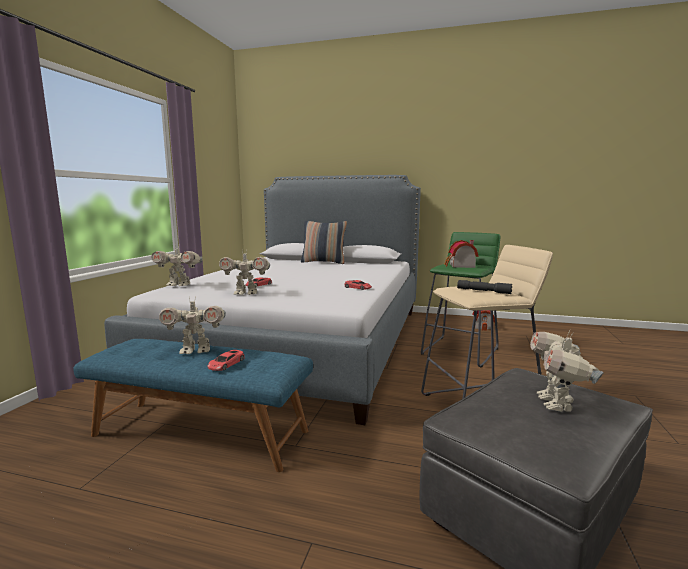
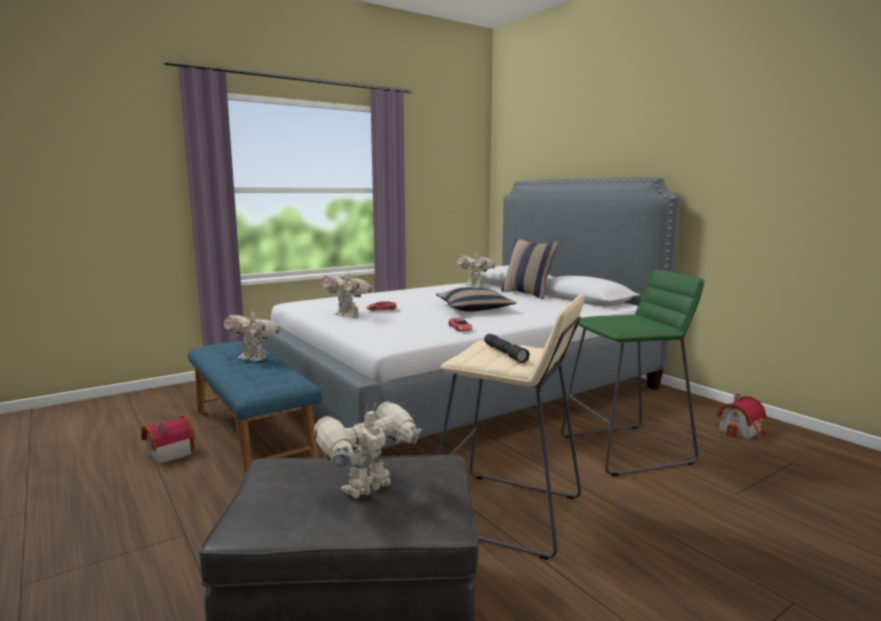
camera: 40 degrees right, 0 degrees up
(179, 285) = (321, 299): toy robot -> toy robot (475, 286)
(226, 364) = (246, 373): red toy car -> none
(323, 275) = (474, 308): none -> pillow
(460, 266) = (622, 320): toy house -> toy house (167, 453)

